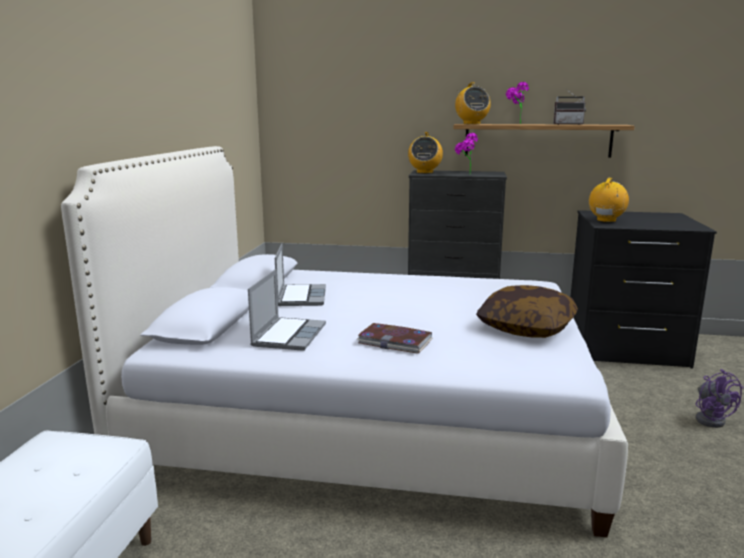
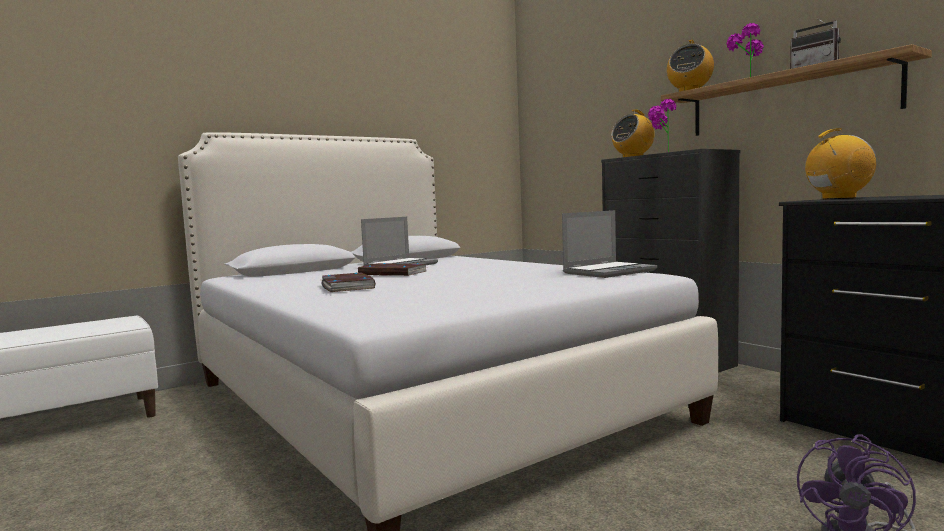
camera: 45 degrees right, 10 degrees down
(288, 335) = (306, 278): laptop -> laptop (609, 271)
(354, 313) = (392, 273): none -> book
(526, 327) = (487, 293): pillow -> none

